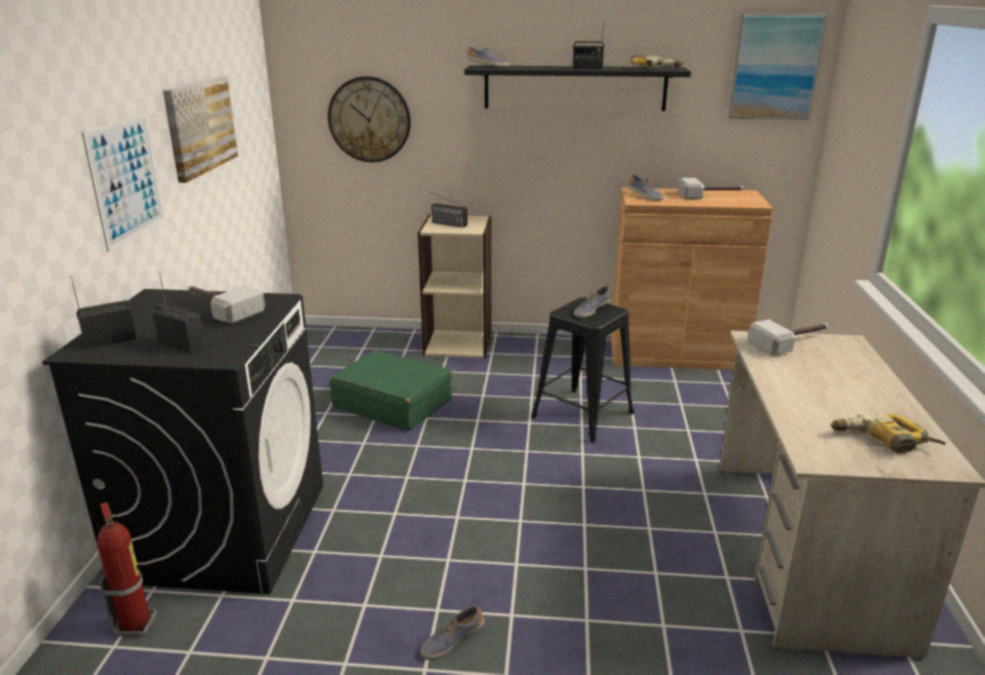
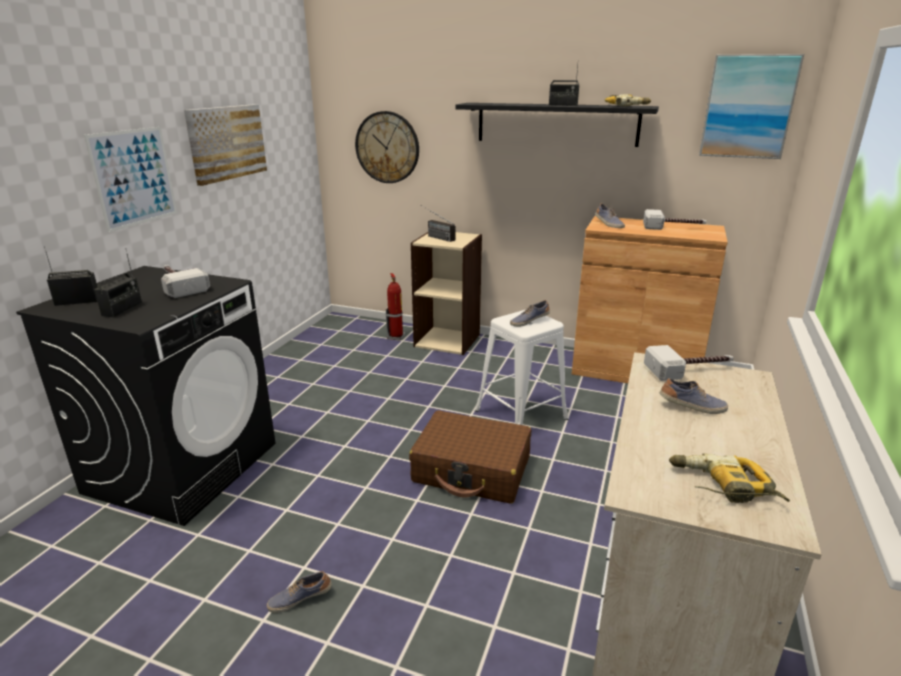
camera: 15 degrees right, 0 degrees up
(136, 625) = (77, 531): fire extinguisher -> fire extinguisher (396, 337)
(181, 344) = (122, 309): radio -> radio turned 60 degrees clockwise
(392, 403) = (367, 383): green suitcase -> none
(488, 66) = (479, 103): shoe -> shoe (692, 407)
(562, 480) = (472, 470): none -> brown suitcase
(582, 415) = (521, 414): black stool -> white stool

